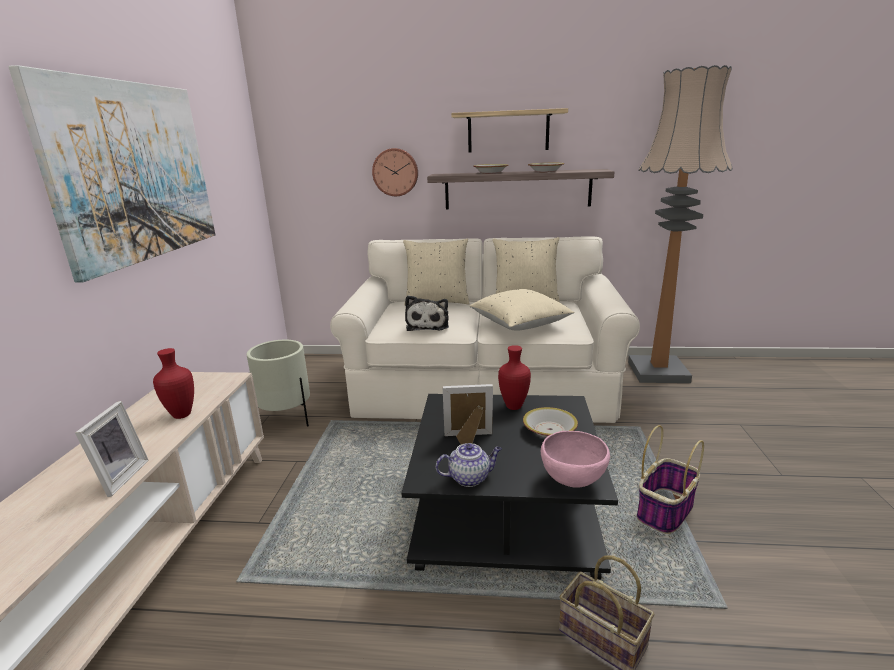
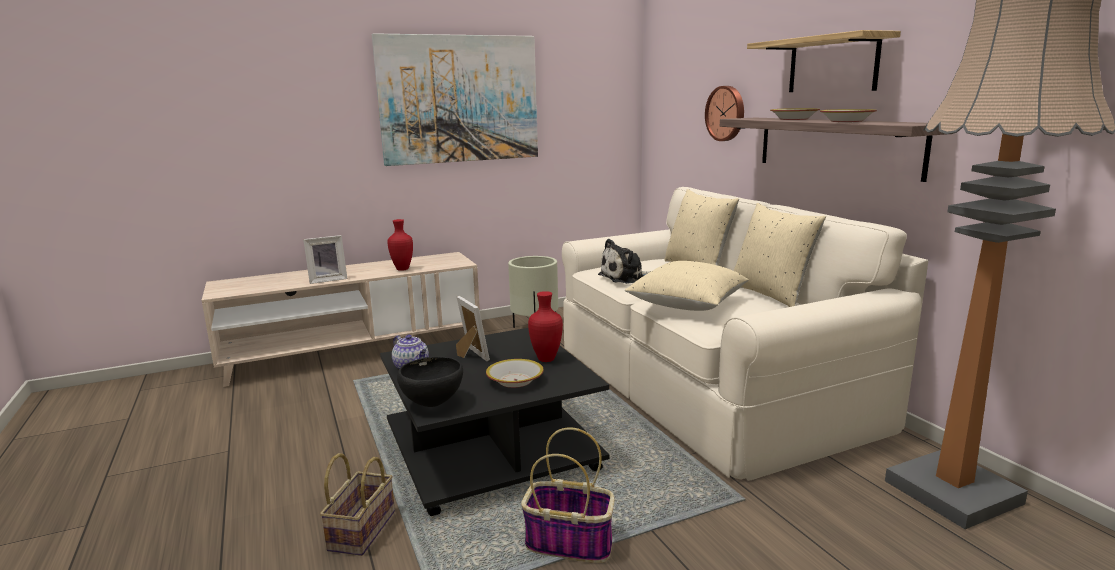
camera: 60 degrees right, 5 degrees down
(573, 481) = (433, 404): pink bowl -> black bowl

